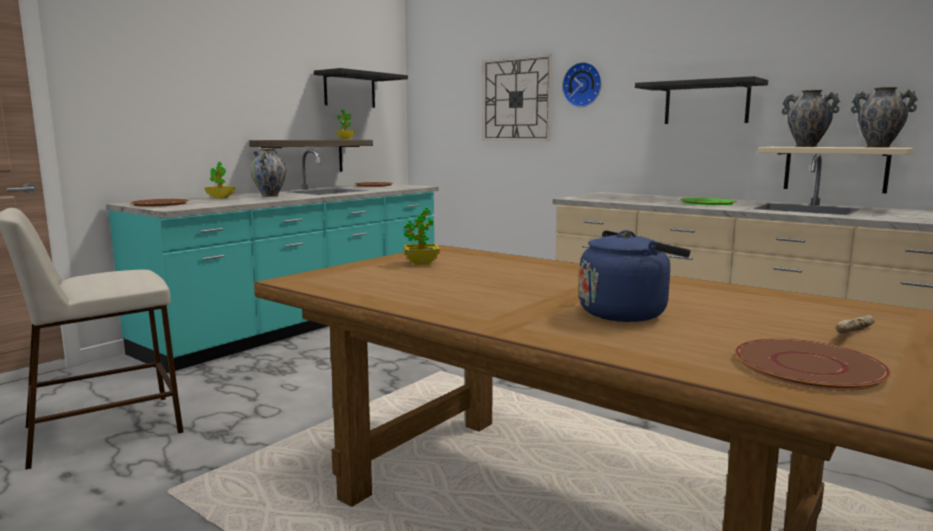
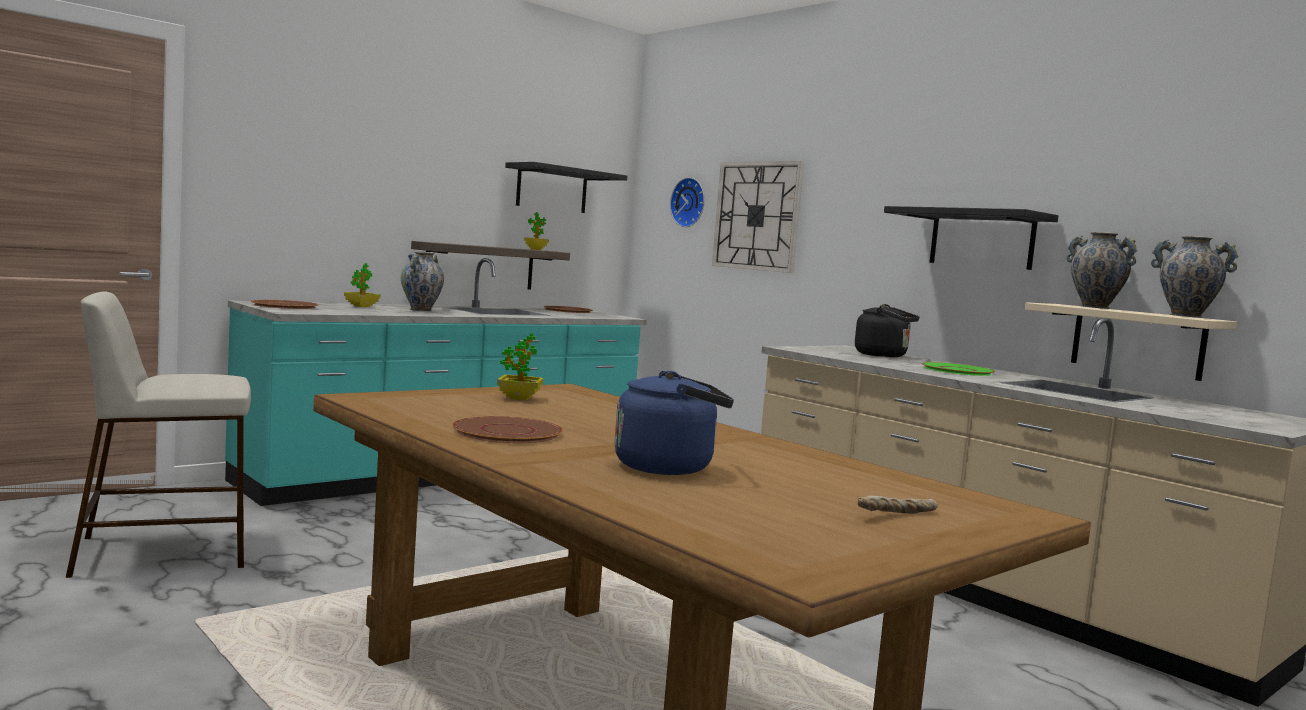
camera: 10 degrees right, 5 degrees down
(583, 85) = (836, 203): wall clock -> wall clock (690, 202)
(641, 197) = (884, 356): none -> black kettle
(807, 366) = (778, 531): brown plate -> brown plate (506, 432)

